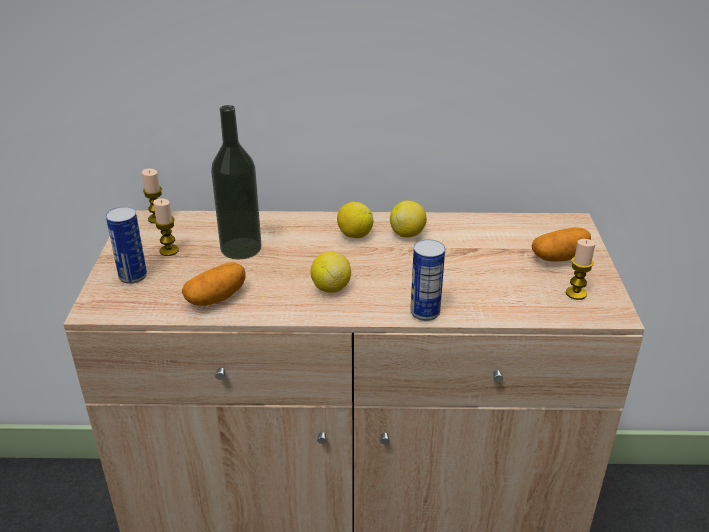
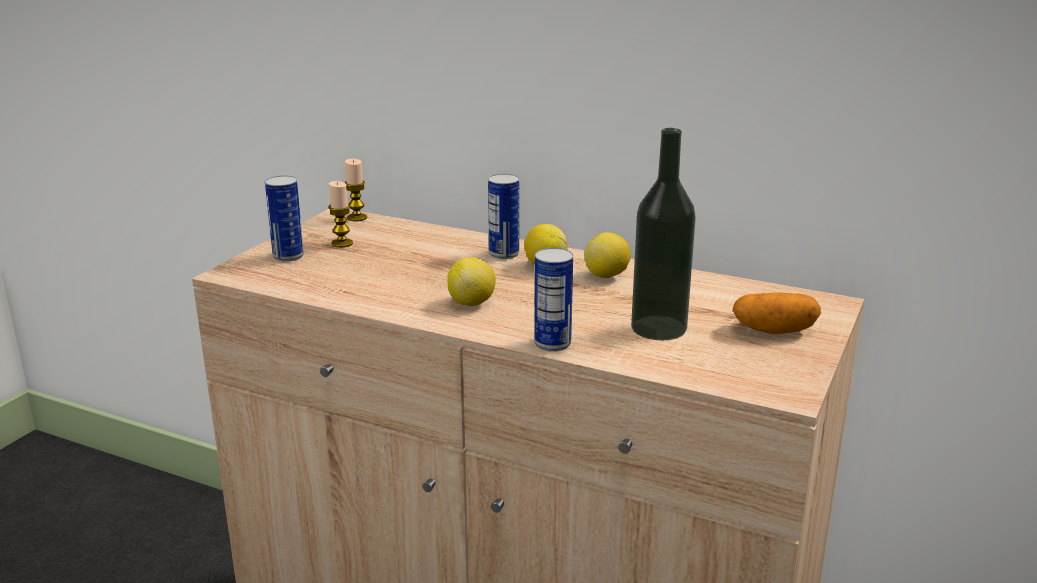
camera: 25 degrees right, 10 degrees down
(216, 298) = (348, 287): potato -> none
(241, 248) = (413, 254): bottle -> bottle (658, 328)
(313, 230) = (504, 254): none -> can
(576, 293) = (758, 366): candle -> none

